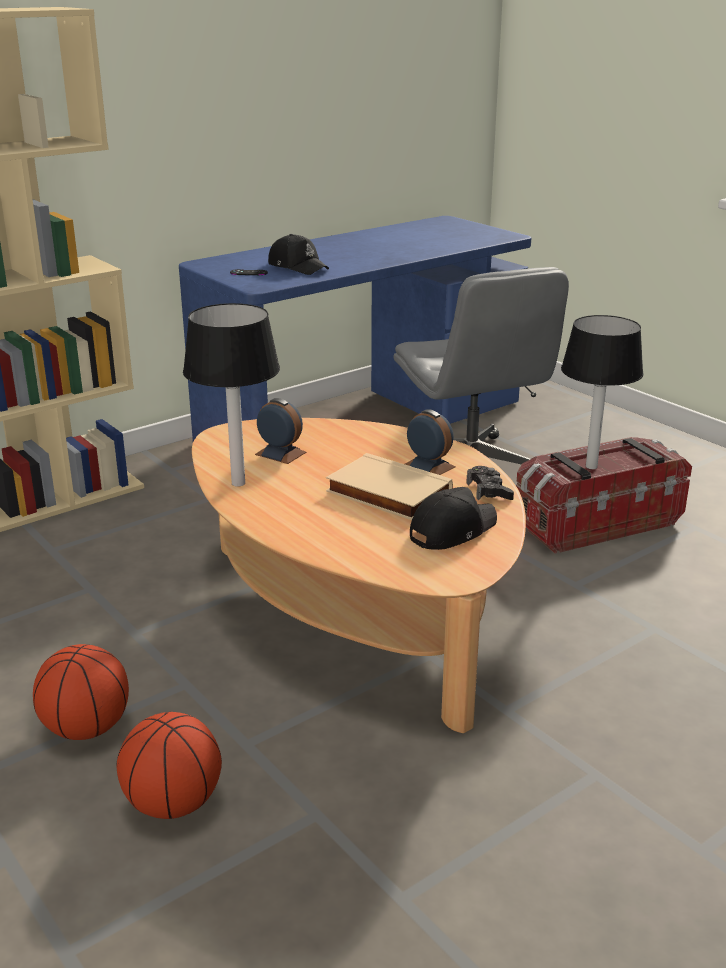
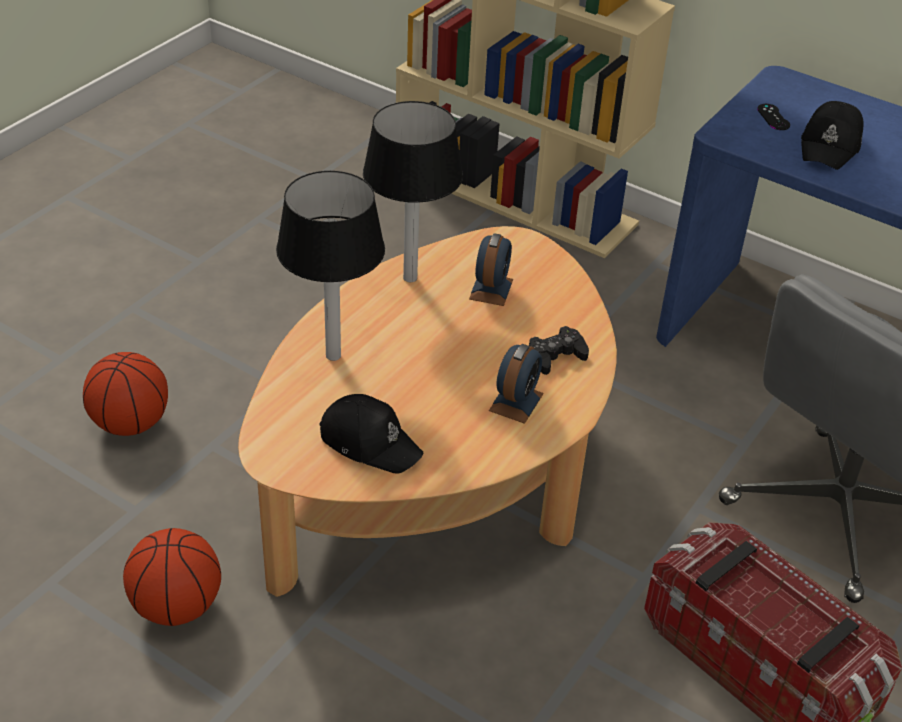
camera: 70 degrees right, 15 degrees up
(86, 728) = (207, 348): basketball -> basketball (177, 606)
(386, 494) = (432, 381): beige book -> none
(489, 491) = (475, 459): black game controller -> black game controller (556, 356)
(590, 466) = (750, 591): table lamp -> table lamp (332, 355)

